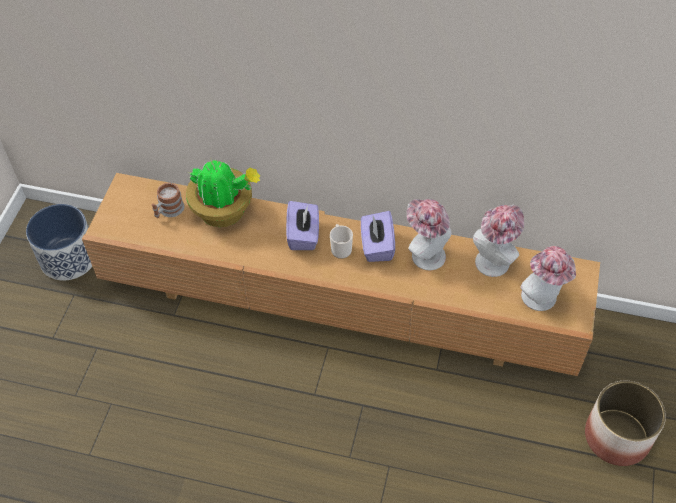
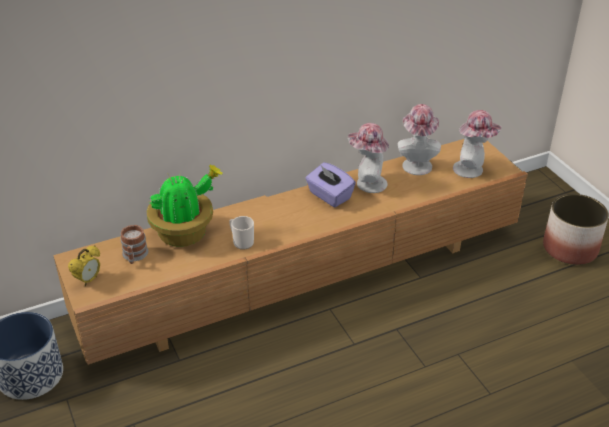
camera: 40 degrees left, 15 degrees down
(118, 213) = (88, 280): none -> alarm clock
(303, 235) = (267, 216): purple tissue box -> none
(340, 248) = (304, 210): mug -> mug (241, 242)

